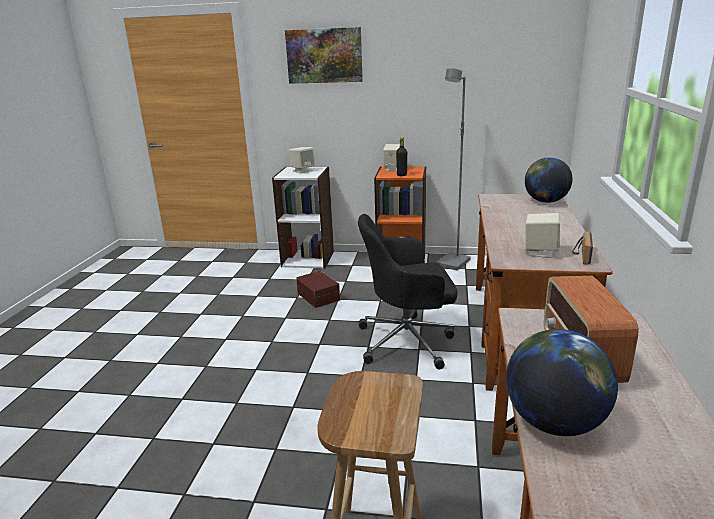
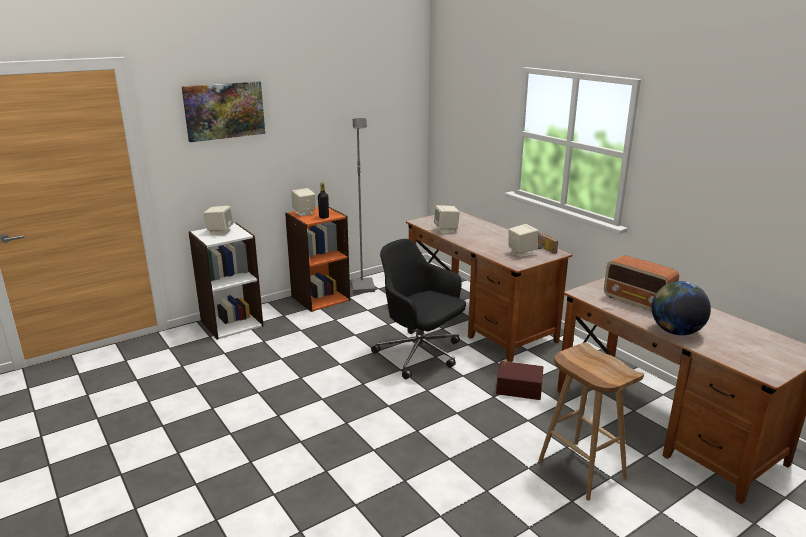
camera: 45 degrees left, 0 degrees up
(319, 296) = (299, 350): brown storage box -> brown storage box (519, 387)
(408, 341) = (420, 354): black office chair -> black office chair turned 90 degrees clockwise
(501, 210) = (446, 230): none -> beige speaker
(545, 201) = (459, 217): globe -> none

